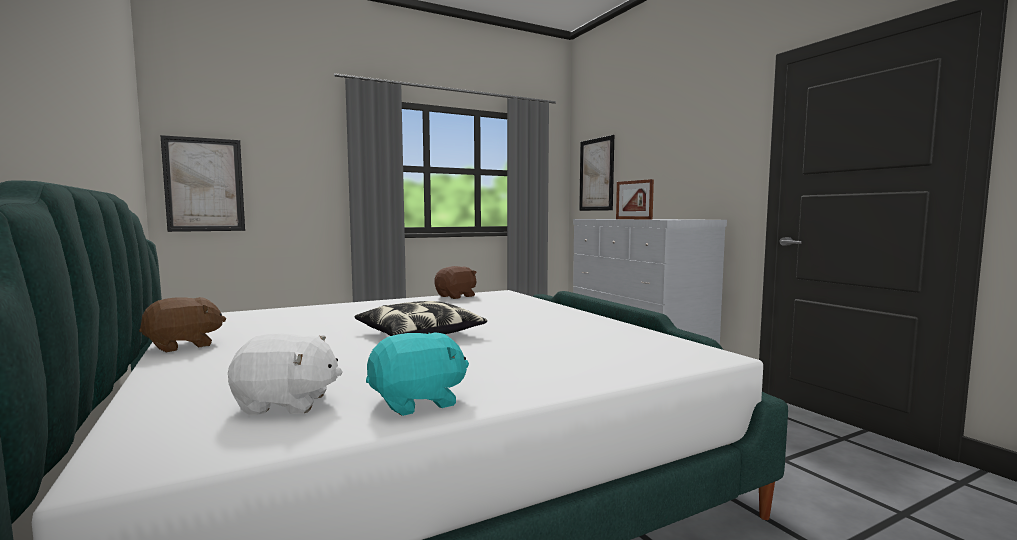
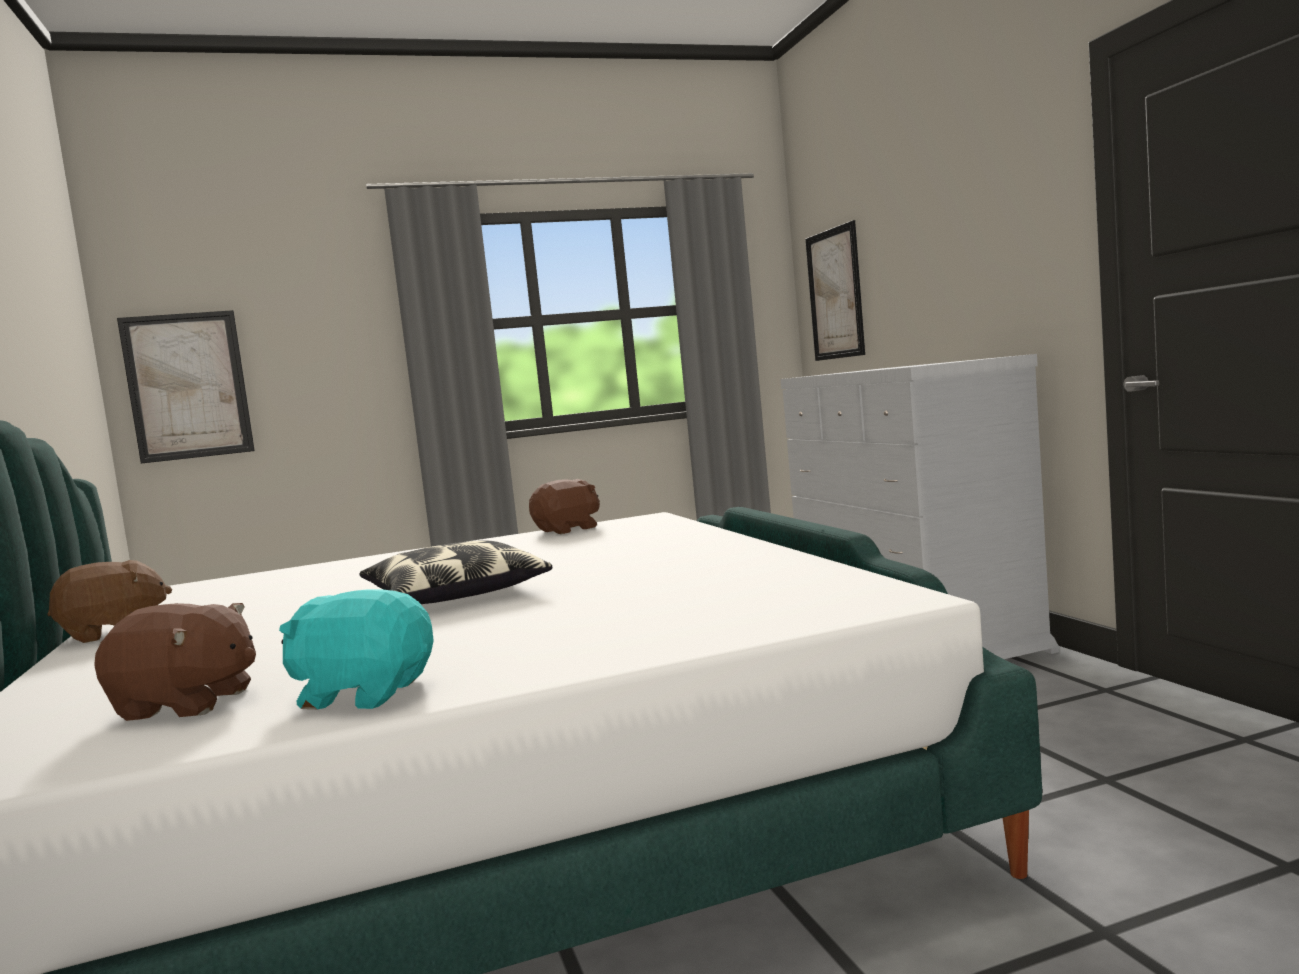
camera: 10 degrees right, 0 degrees up
(286, 404) = (186, 704): white plush toy -> brown plush toy
(418, 402) = (364, 694): turquoise plush toy -> turquoise plush toy turned 150 degrees counterclockwise
(633, 219) = (867, 370): picture frame -> none

